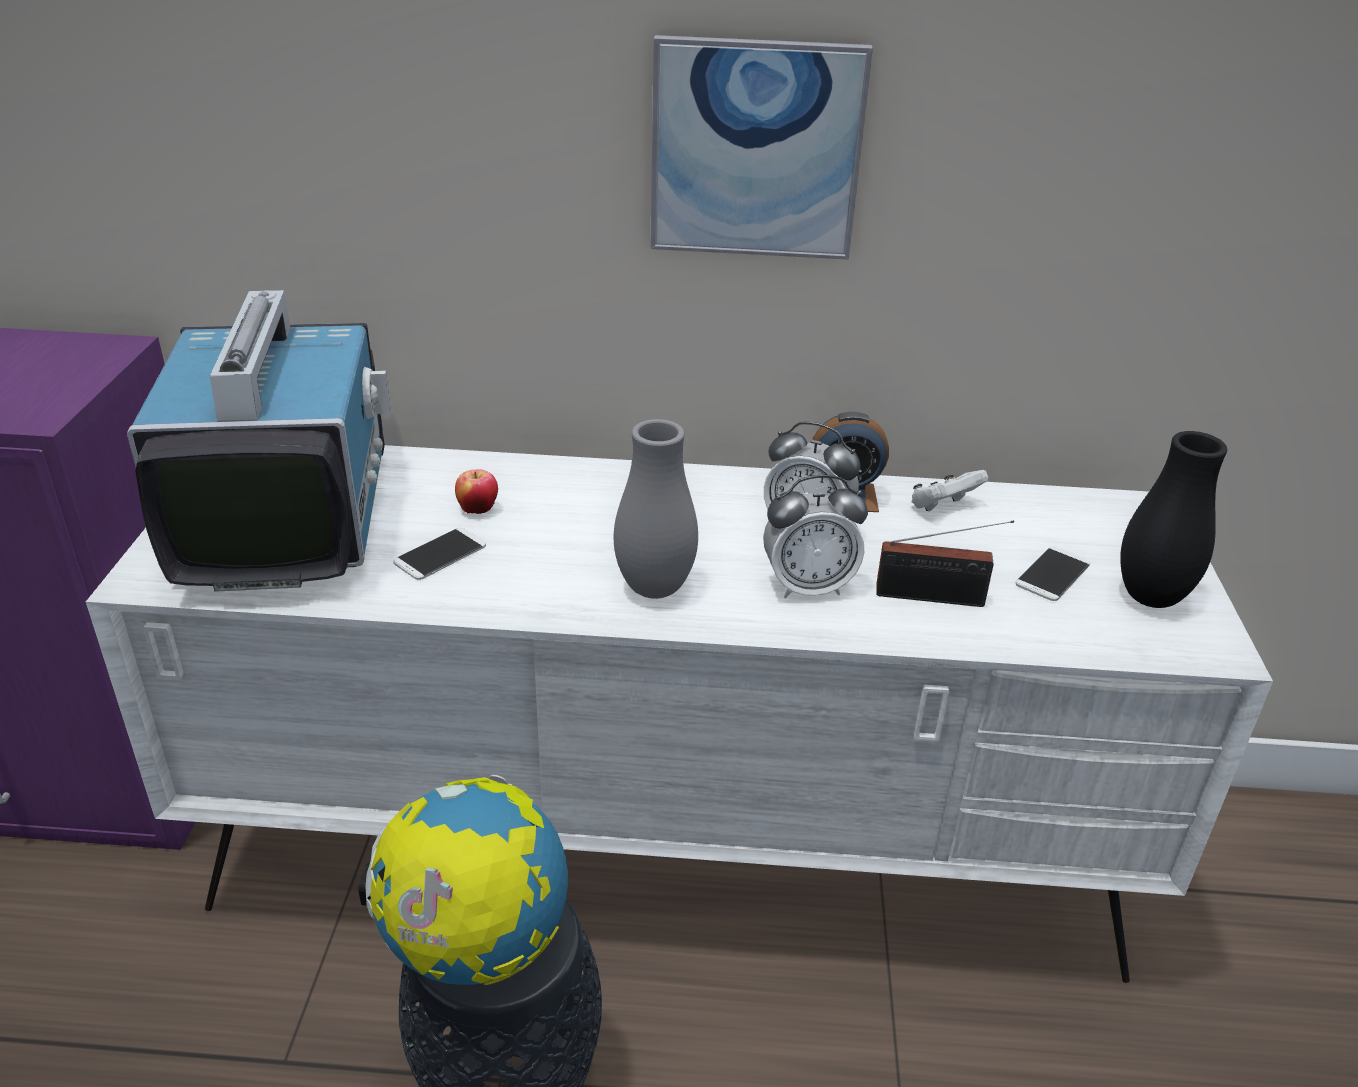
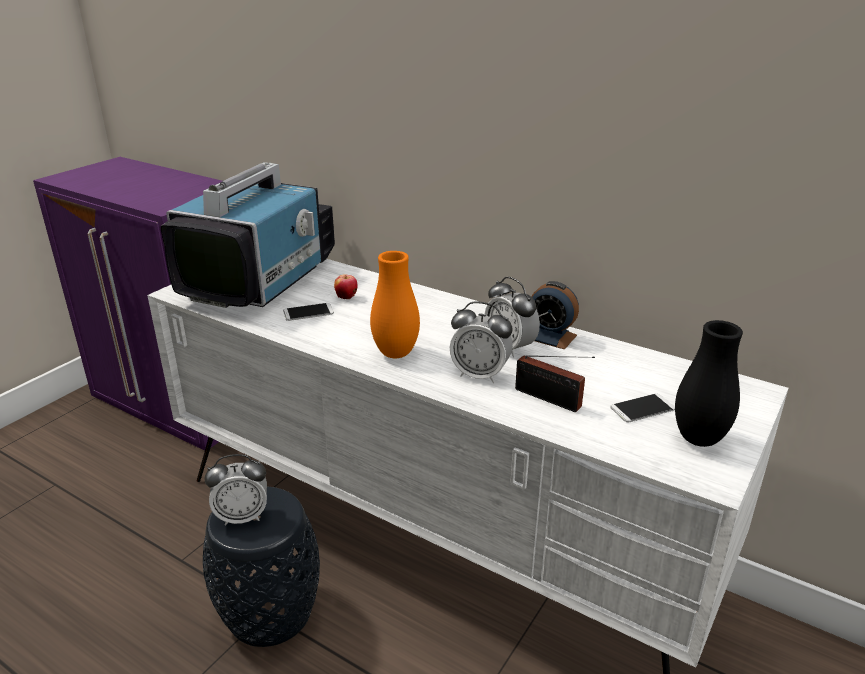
camera: 30 degrees right, 5 degrees down
(475, 945) = (242, 516): globe -> alarm clock
(654, 588) = (396, 353): grey vase -> orange vase
(755, 149) = (519, 112): picture -> none
(943, 507) = (609, 356): white game controller -> none

